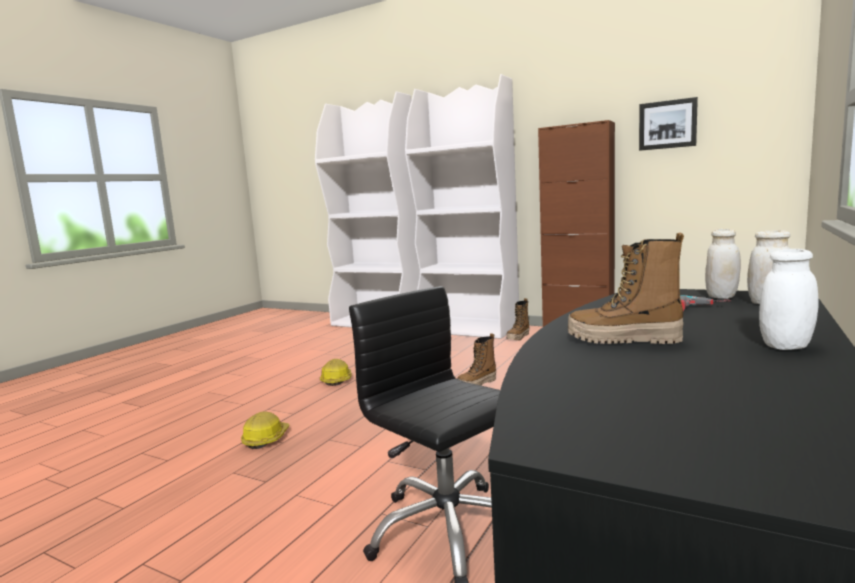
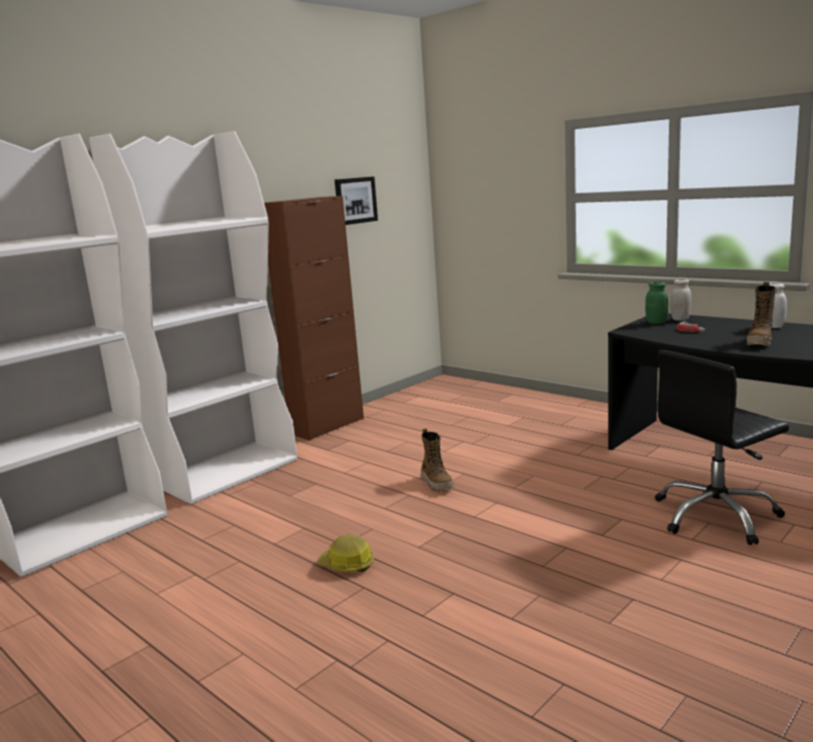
camera: 75 degrees left, 5 degrees up
(265, 439) = (524, 608): hard hat -> none
(518, 337) = (304, 451): boot -> none
(721, 296) = (656, 322): white jar -> green jar

